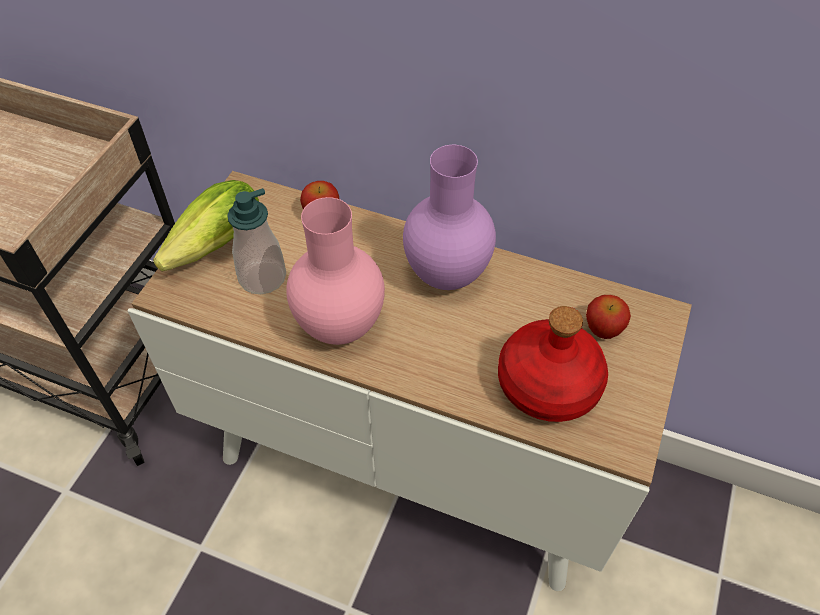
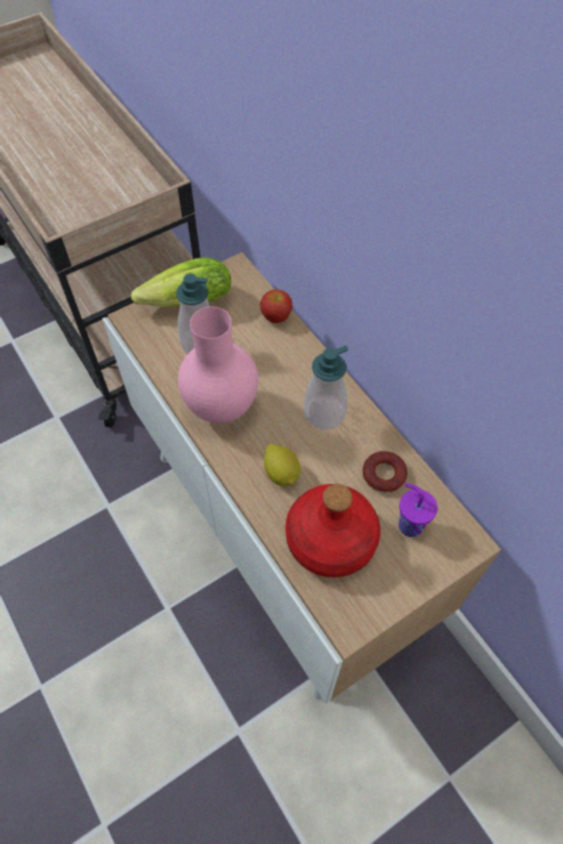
camera: 35 degrees right, 5 degrees up
(444, 276) = (324, 413): purple vase -> soap dispenser
(452, 353) = (282, 473): none -> lemon
(544, 300) = (383, 475): none -> donut
(603, 329) = (409, 524): apple -> purple cup

